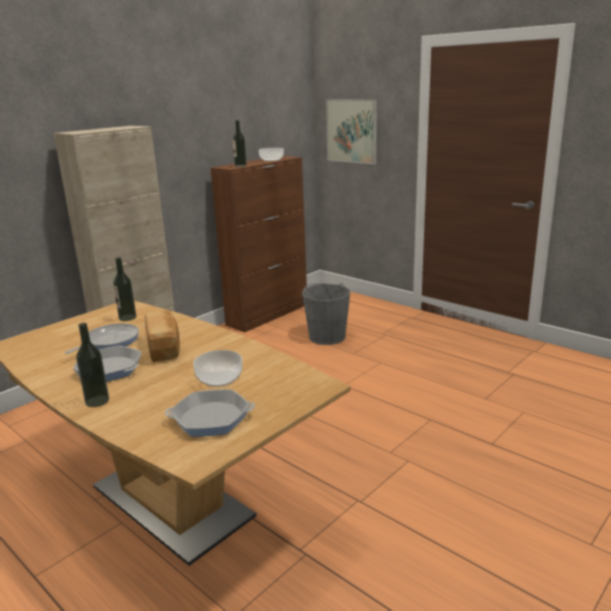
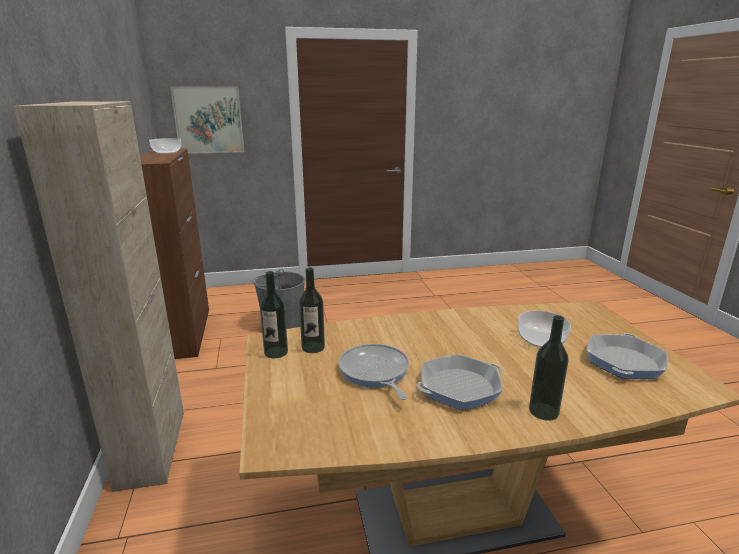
camera: 55 degrees left, 0 degrees up
(164, 348) = (435, 347): bread -> none
(240, 166) = (160, 159): bottle -> bottle (276, 352)

